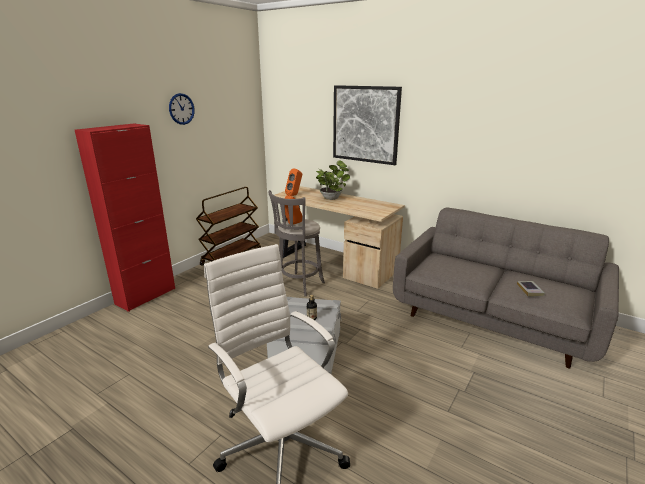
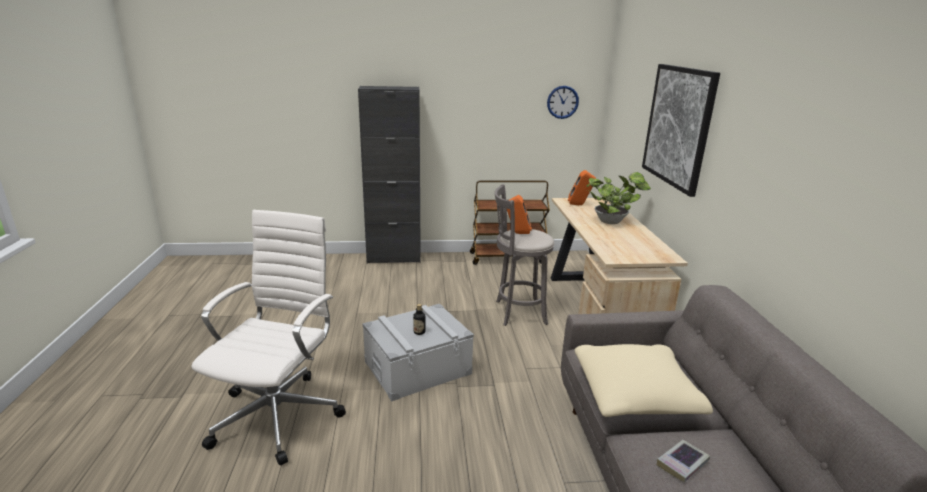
camera: 50 degrees right, 0 degrees up
(146, 296) = (394, 258): red cabinet -> black cabinet
(181, 109) = (480, 77): wall clock -> wall clock (562, 102)
(470, 276) = (635, 394): none -> beige pillow

